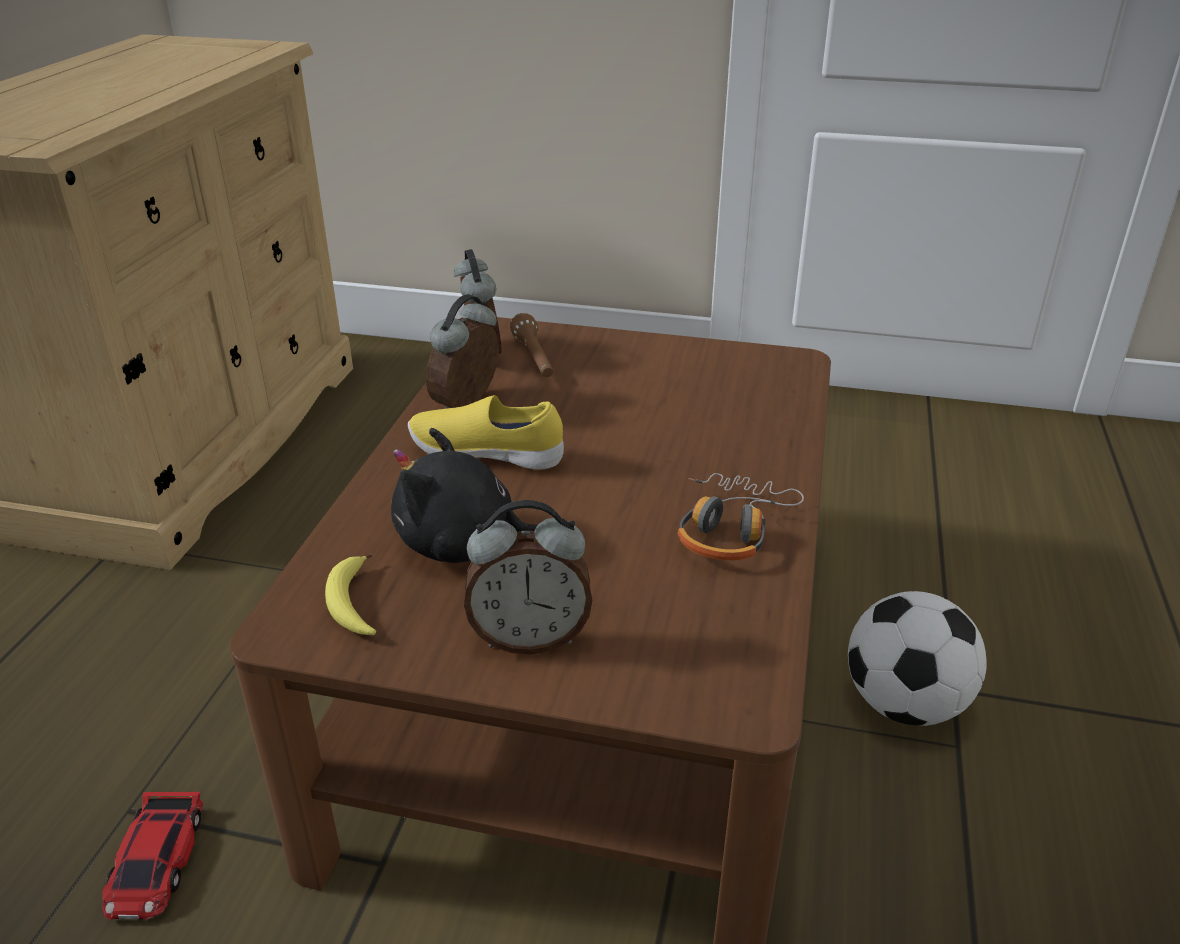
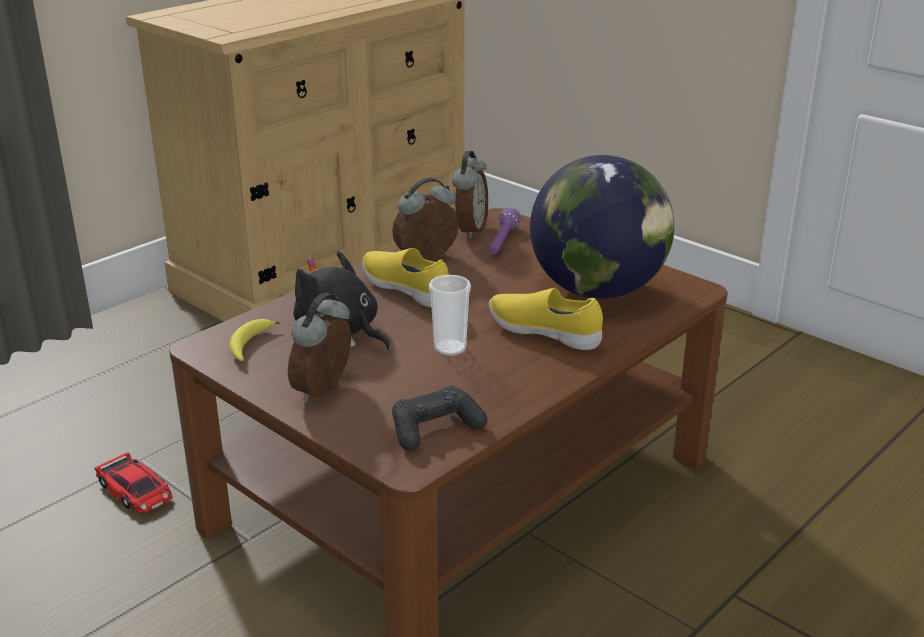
camera: 30 degrees right, 5 degrees down
(156, 861) = (135, 490): toy car -> toy car turned 75 degrees counterclockwise
(530, 638) = (325, 391): alarm clock -> alarm clock turned 90 degrees clockwise
(535, 360) = (502, 243): brown flashlight -> purple flashlight
(621, 517) = (450, 348): none -> cup
(703, 390) = (598, 291): none -> globe
(706, 462) = (544, 333): none -> yellow shoe
(725, 640) = (435, 429): none -> black game controller
(730, 529) = (513, 375): headphones -> none
(905, 705) = (681, 589): football -> none

